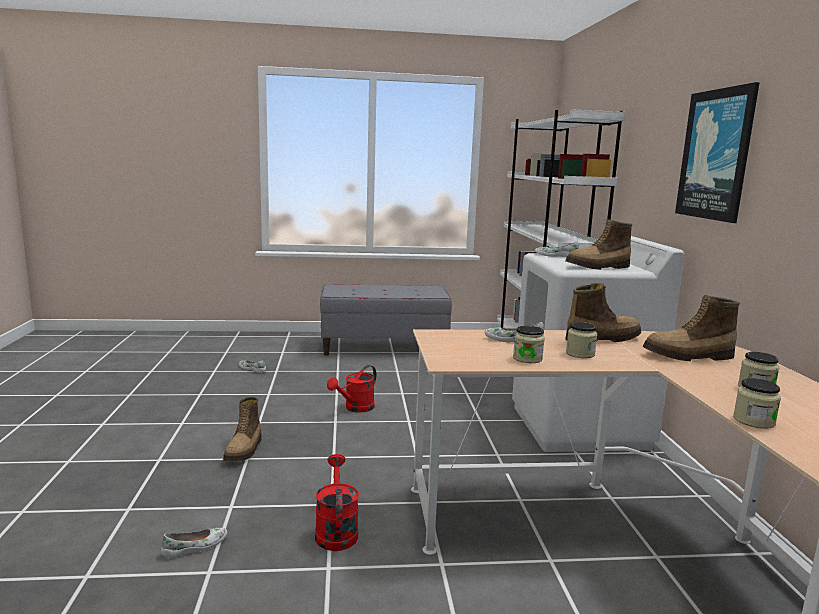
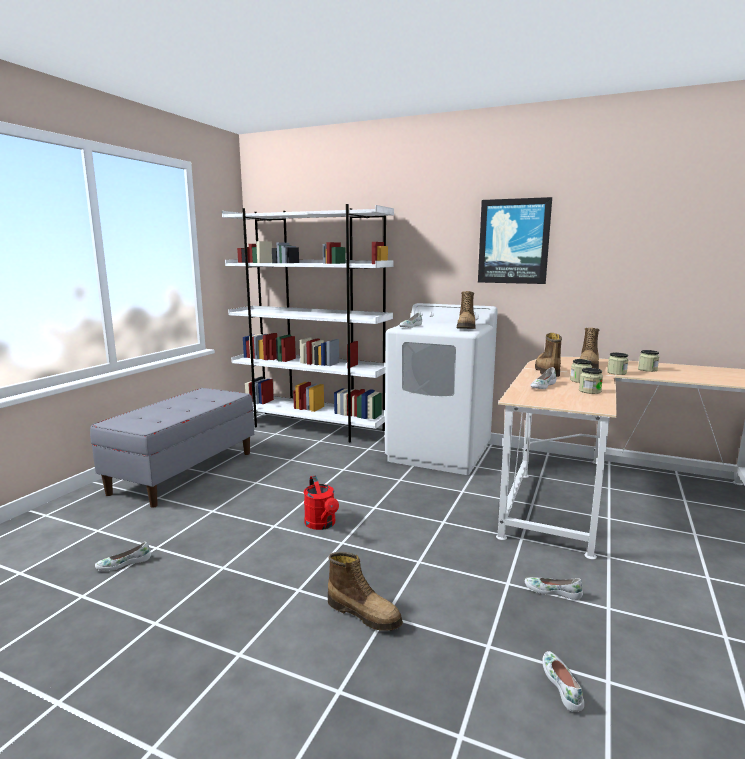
camera: 60 degrees left, 0 degrees up
(336, 530) = (552, 591): red watering can -> white shoe
(753, 421) = (699, 380): jar -> jar (616, 372)

